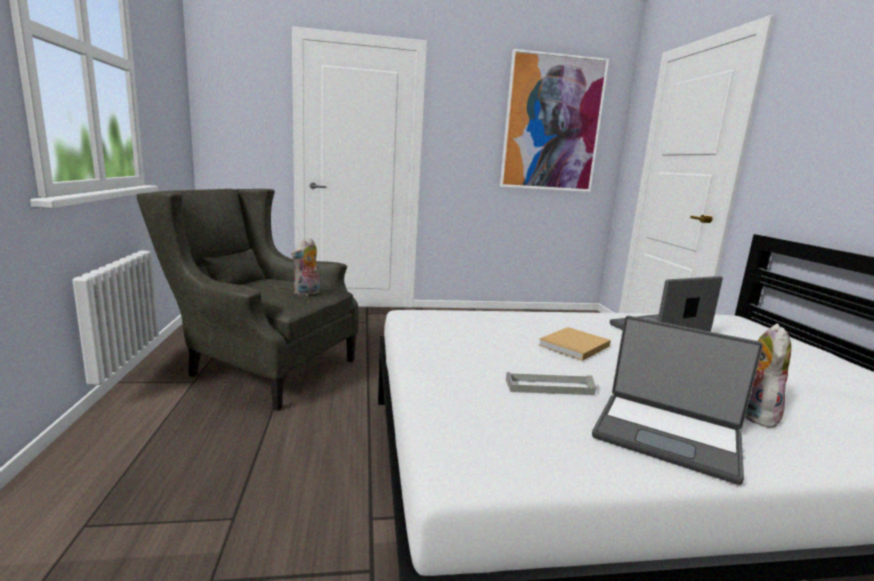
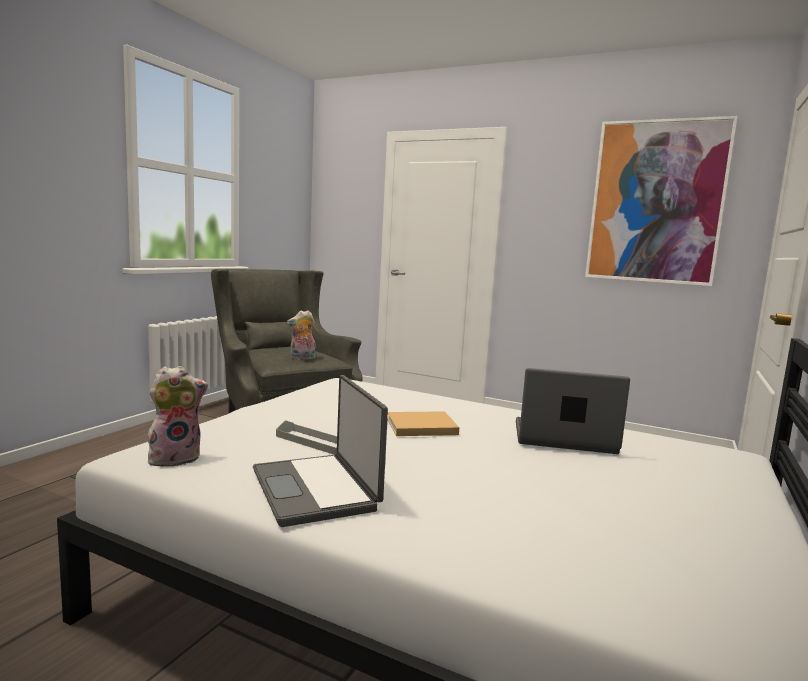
camera: 35 degrees right, 5 degrees down
(753, 414) = (451, 507): plush toy -> plush toy (176, 458)

